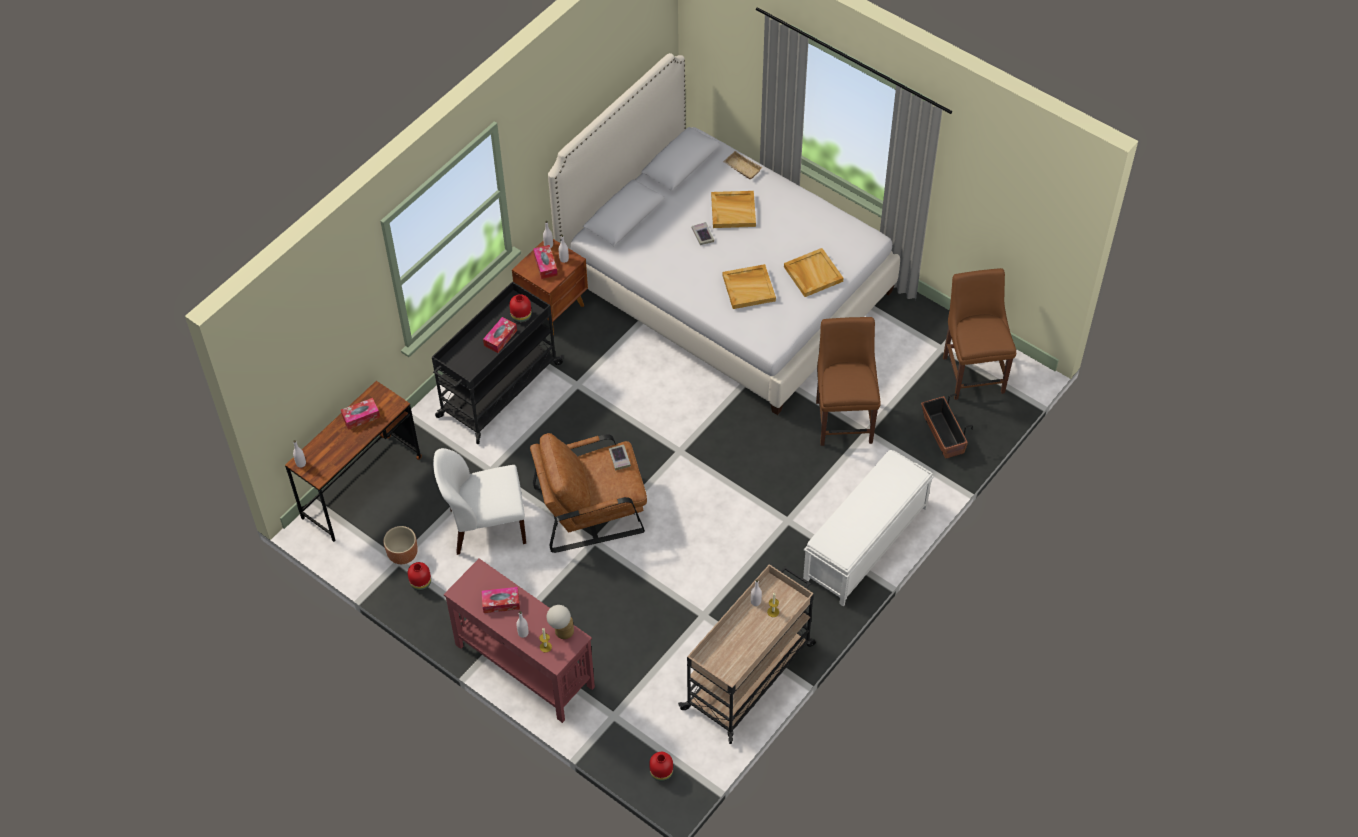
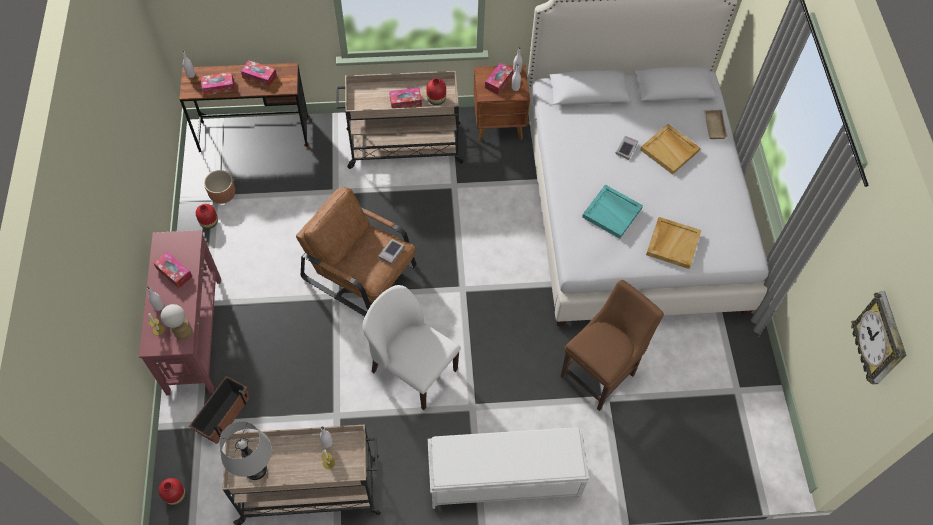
camera: 45 degrees right, 5 degrees up
(338, 452) = (218, 87): none -> tissue box
(485, 526) = (288, 223): white chair -> white chair (413, 370)
(498, 391) = (403, 146): black cart -> beige cart
(732, 661) = (255, 469): none -> grey table lamp
(749, 288) = (612, 212): beige tray -> turquoise tray
(943, 435) = (659, 456): planter -> planter (224, 415)
(973, 372) = (740, 431): brown chair -> none
(1034, 206) = (879, 340): none -> wall clock

